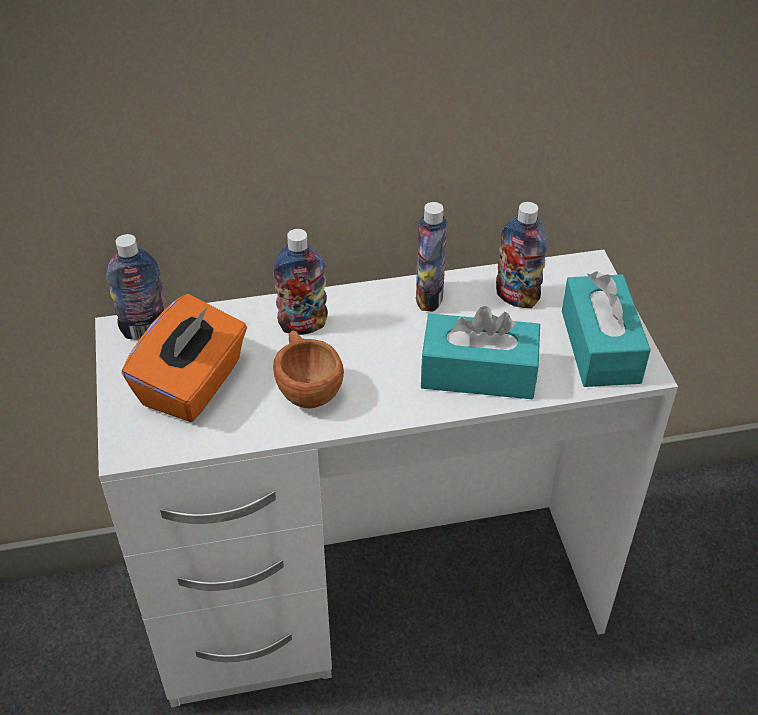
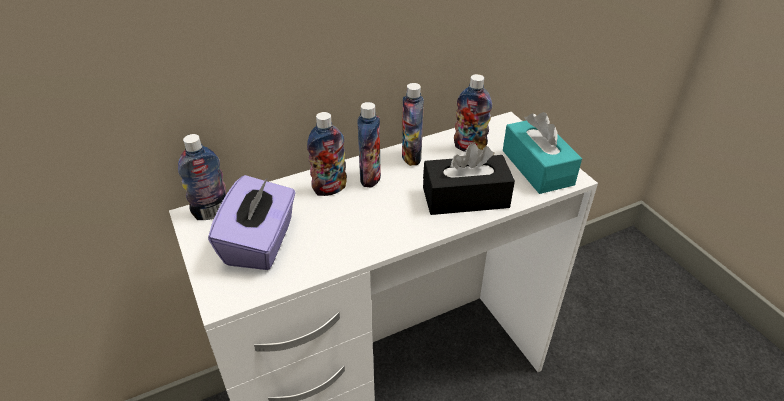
camera: 15 degrees left, 5 degrees down
(193, 384) = (261, 243): orange tissue box -> purple tissue box
(306, 387) = (348, 229): brown cup -> none
(361, 319) = (370, 178): none -> bottle
(478, 373) = (465, 198): turquoise tissue box -> black tissue box

